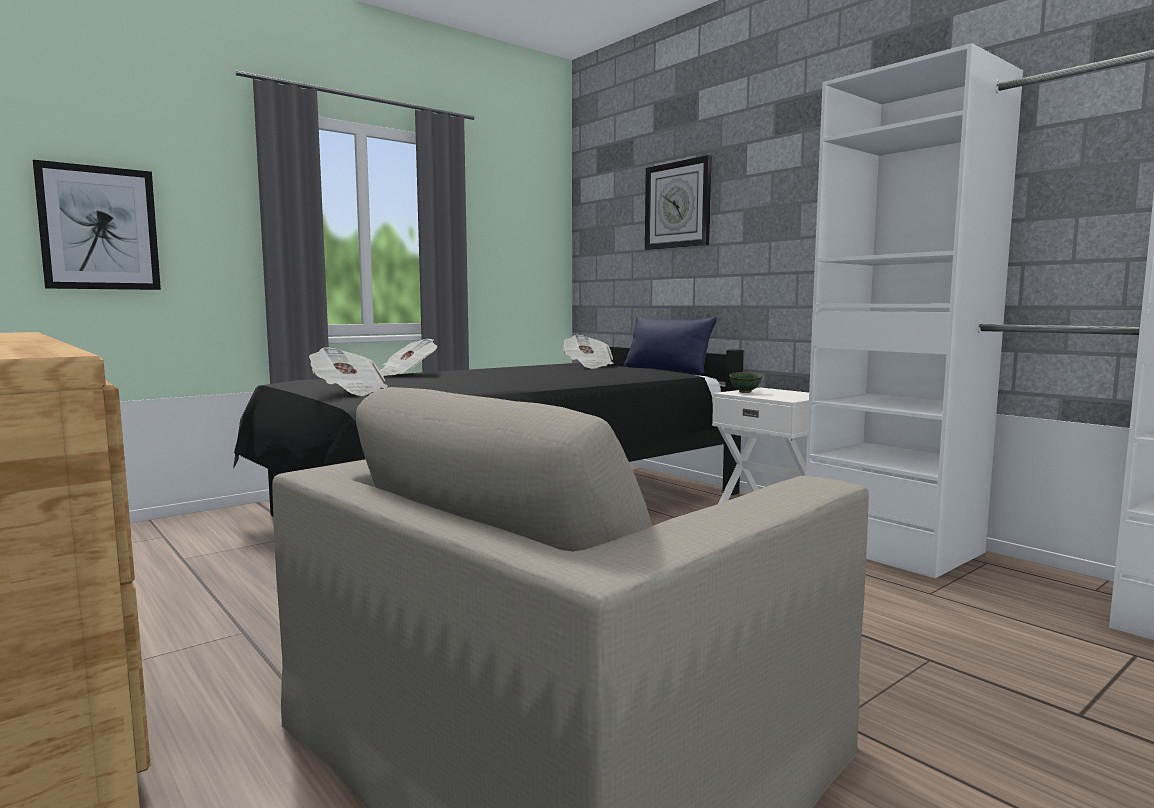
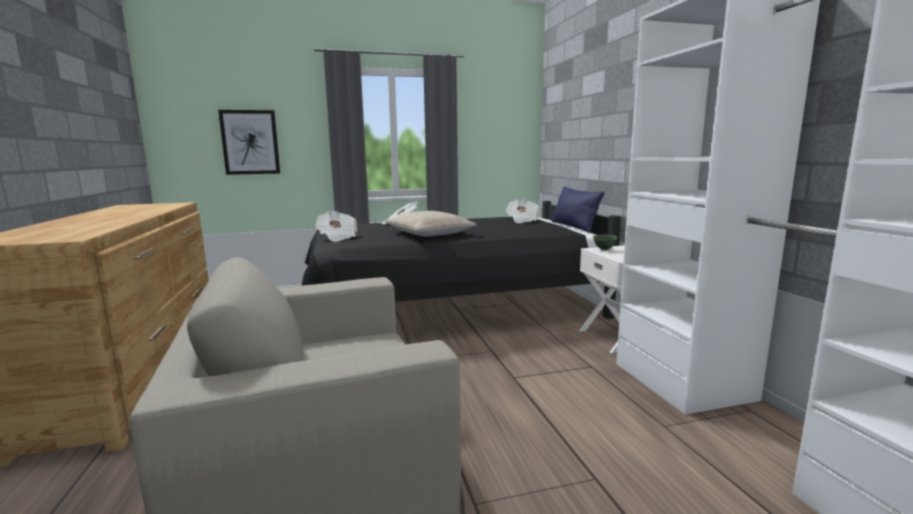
camera: 25 degrees right, 5 degrees up
(494, 382) = (429, 233): none -> beige pillow
(678, 205) = (593, 107): wall clock -> none

